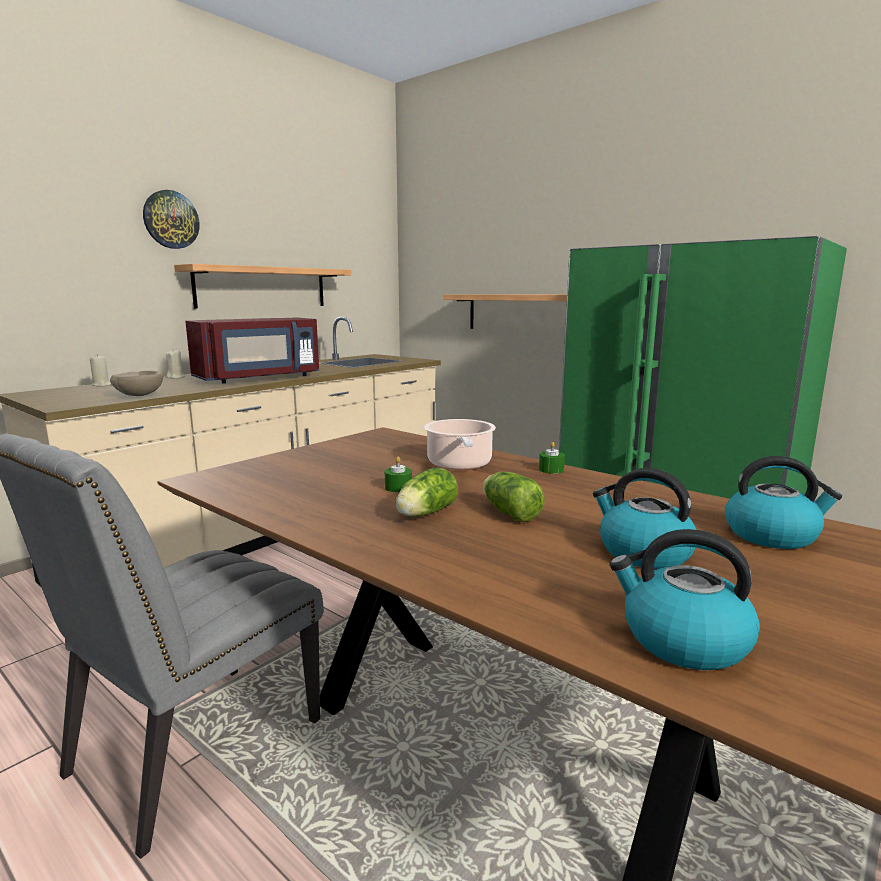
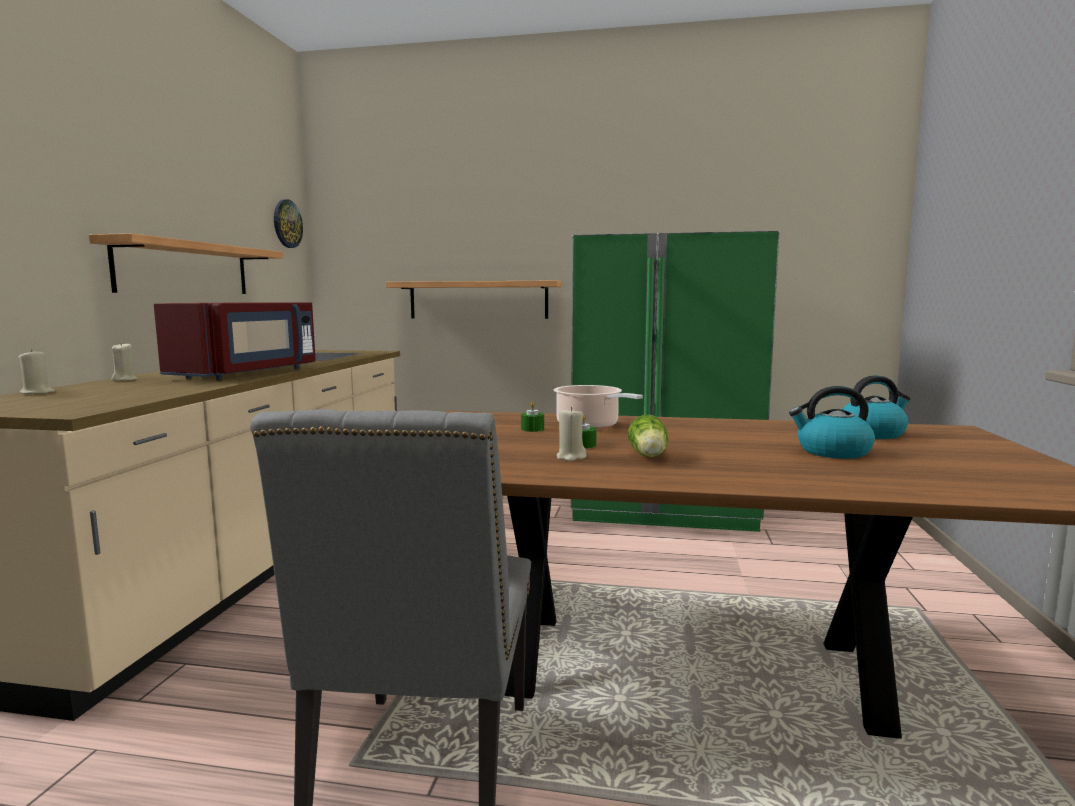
camera: 30 degrees left, 5 degrees down
(139, 395) = (147, 396): beige bowl -> none
(171, 219) = (84, 176): wall clock -> wall clock (287, 224)
(355, 500) = (571, 457): none -> beige candle
(509, 512) = (703, 446): lettuce -> none
(551, 470) = (665, 420): green candle -> green candle (532, 429)
(682, 640) = (943, 482): kettle -> none

